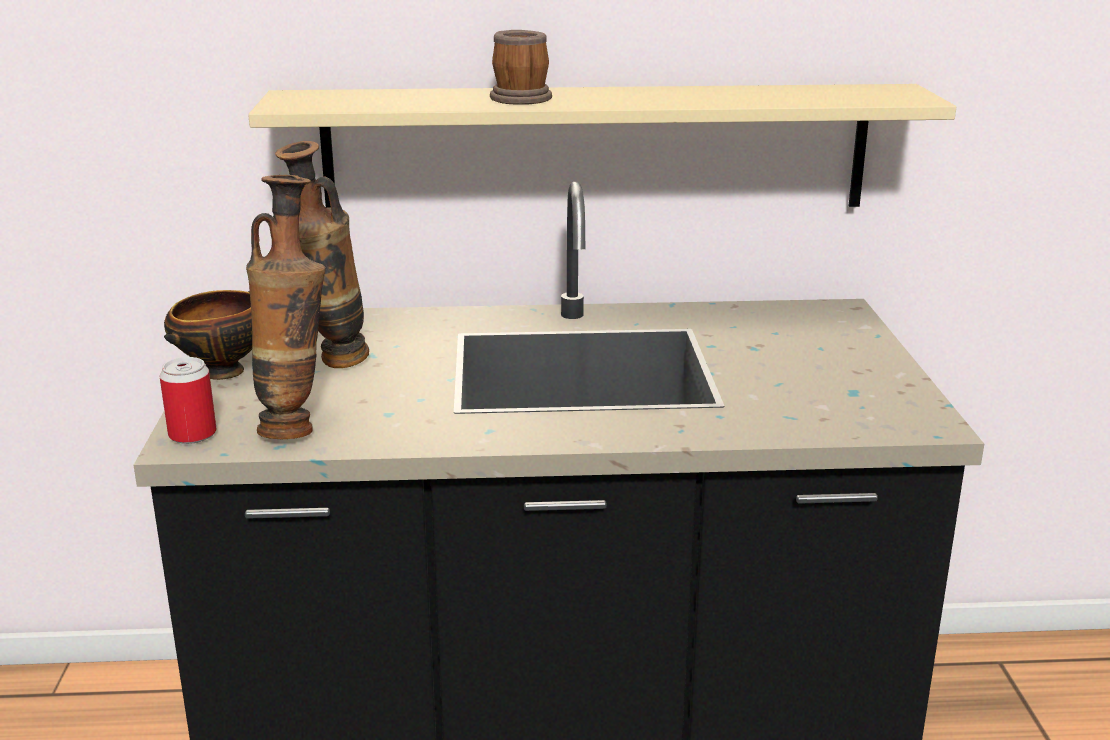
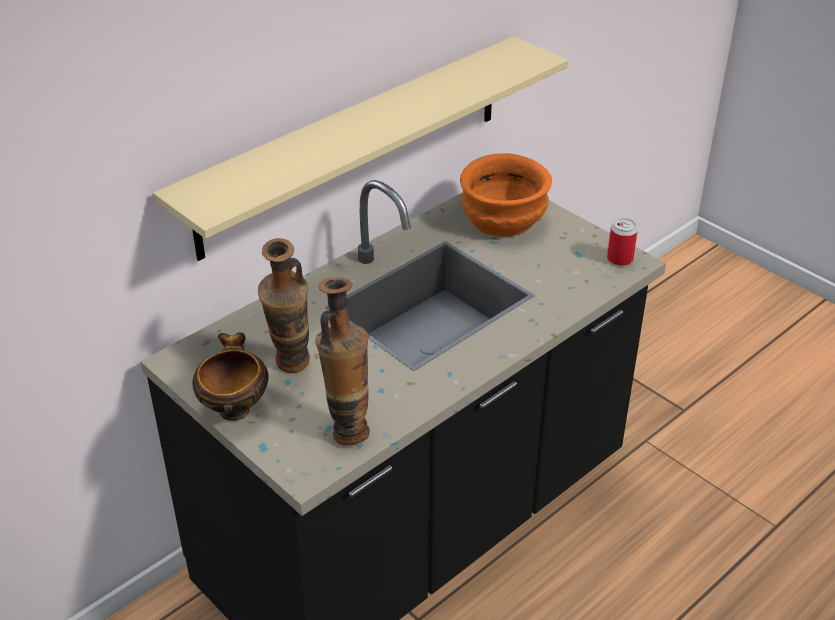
camera: 40 degrees left, 15 degrees up
(192, 434) = (299, 465): can -> can (619, 259)
(518, 97) = (334, 139): mug -> none
(798, 335) = (503, 221): none -> orange bowl

